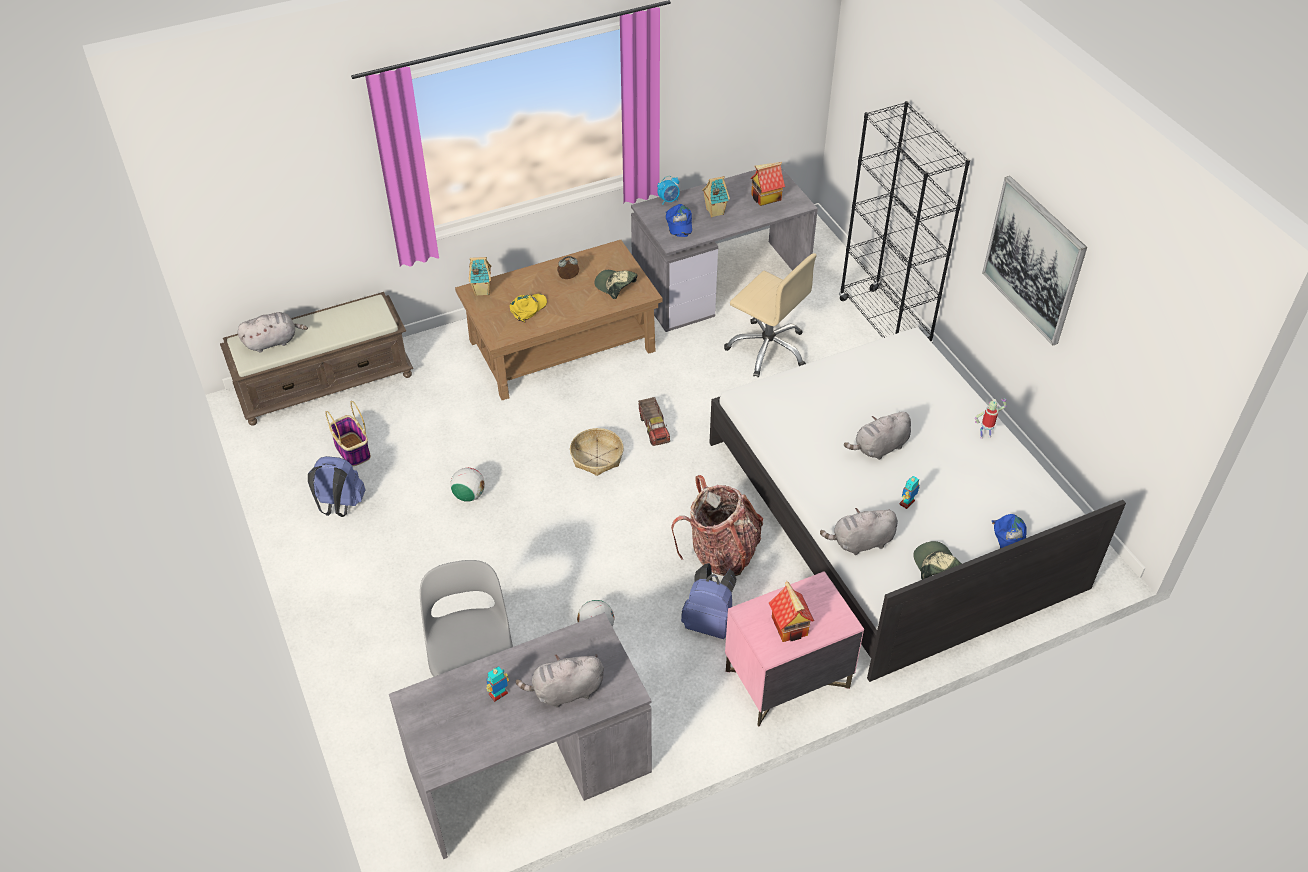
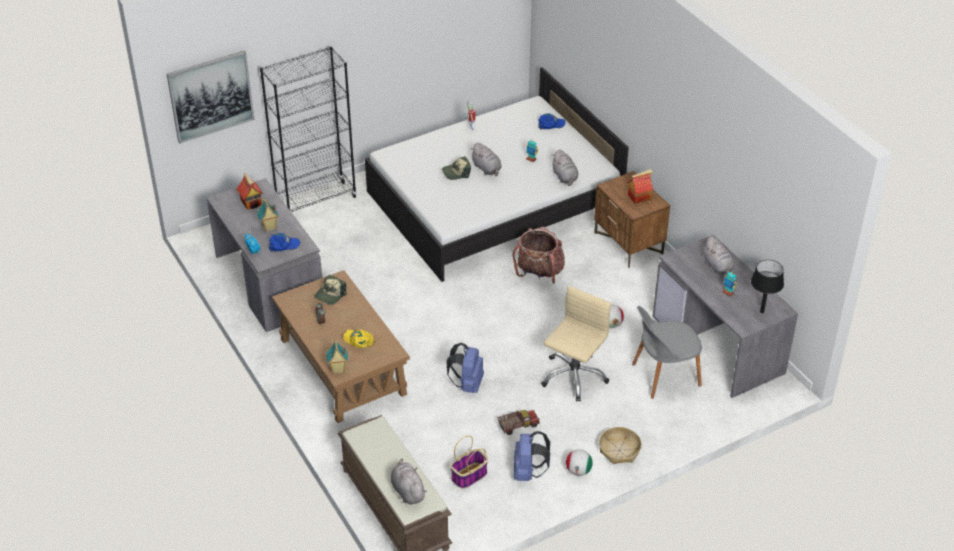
camera: 95 degrees left, 5 degrees down
(441, 735) = (762, 312): none -> black table lamp
(469, 495) = (507, 400): football -> football (578, 471)
(597, 457) = (461, 336): basket -> basket (619, 450)
(654, 428) = (430, 309): toy truck -> toy truck (518, 426)
(710, 623) = (595, 275): blue backpack -> blue backpack (467, 384)
(768, 349) = (343, 256): beige office chair -> beige office chair (573, 376)
(786, 680) = (629, 243): pink nightstand -> brown nightstand
(936, 565) = (576, 150): cap -> cap (456, 172)
(1033, 260) = (397, 48): picture -> picture (210, 96)

